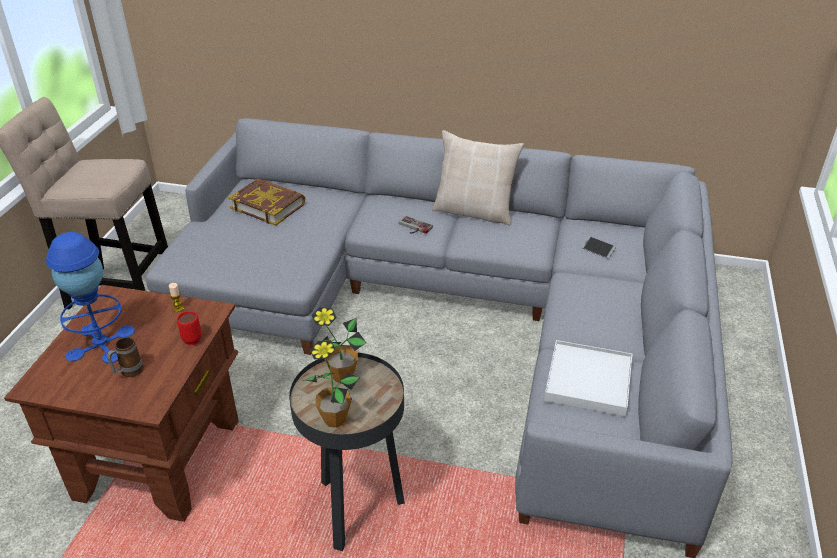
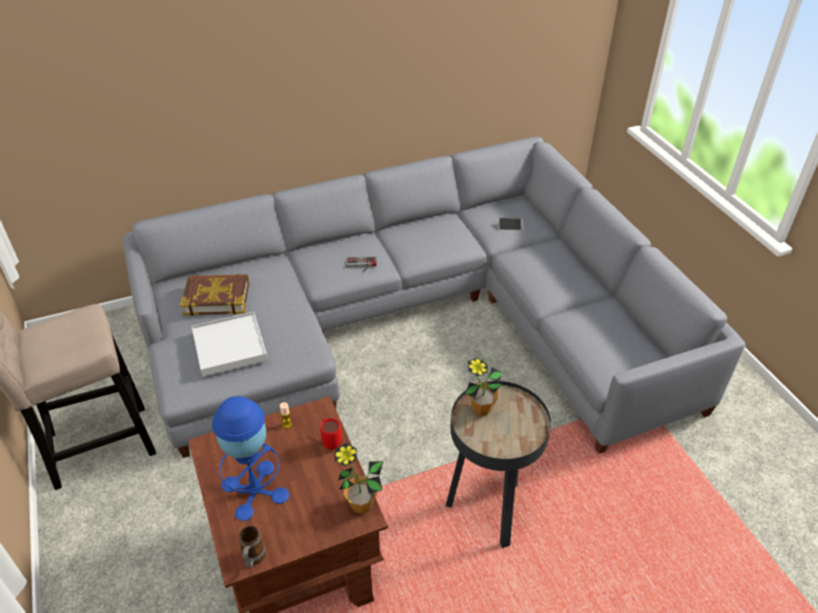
camera: 35 degrees left, 5 degrees up
(128, 373) = (311, 500): mug -> mug (253, 559)
(335, 419) = (513, 444): potted plant -> potted plant (361, 505)
(474, 211) = (392, 231): beige pillow -> none
(588, 380) = (597, 327): white tray -> white tray (229, 346)

